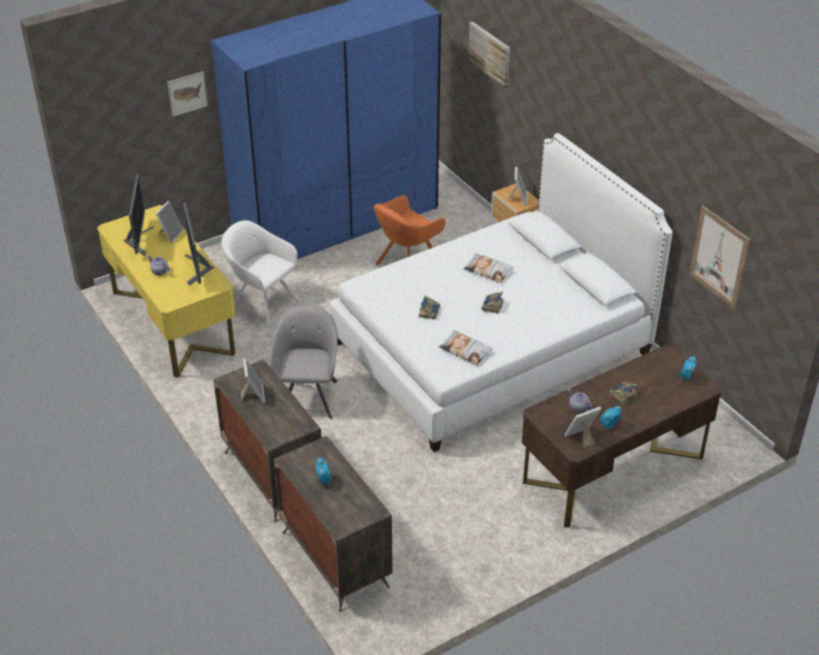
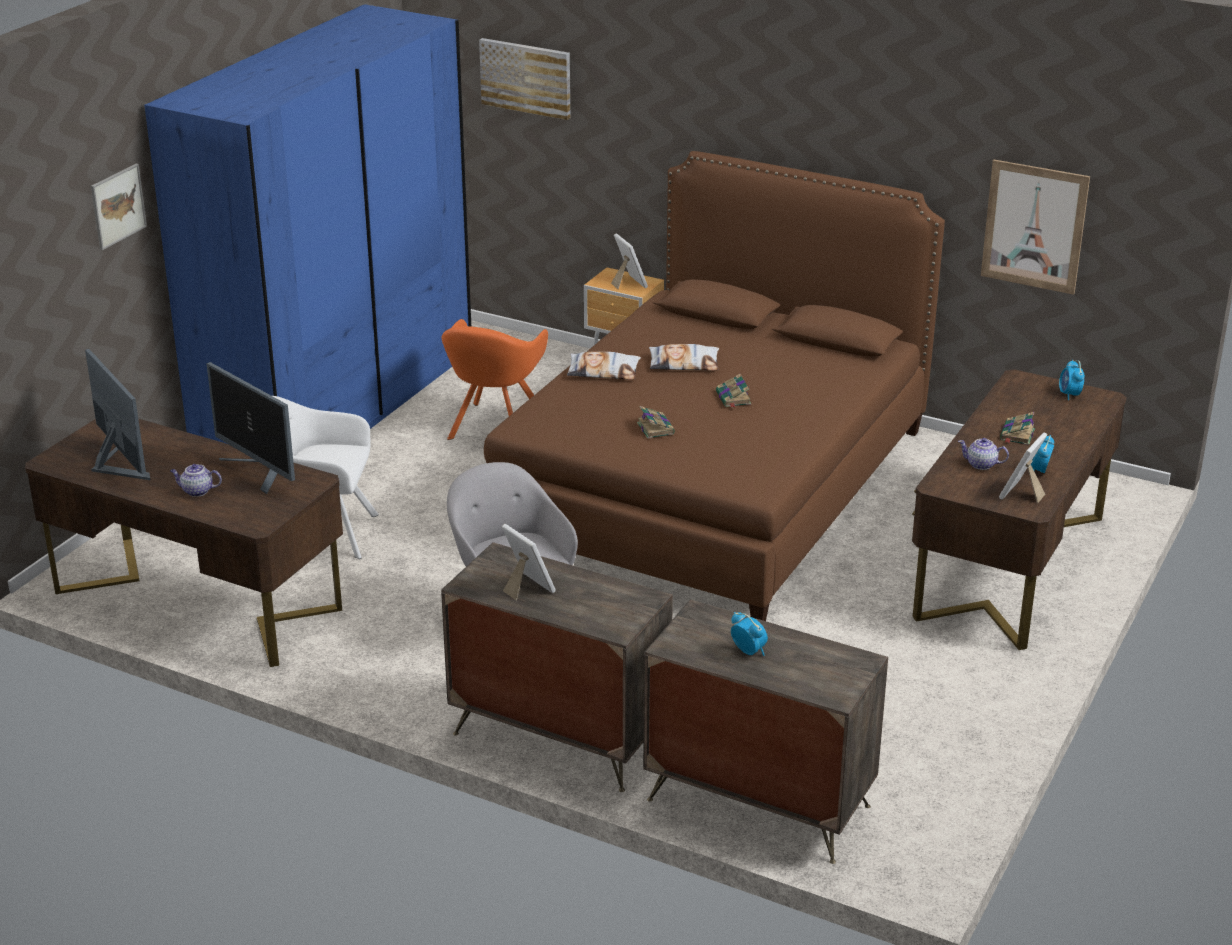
camera: 30 degrees left, 10 degrees down
(170, 235) = (165, 443): picture frame -> none
(173, 322) = (197, 599): yellow desk -> brown desk
(465, 351) = (754, 456): pillow -> pillow (603, 371)
(492, 347) = (712, 485): white bed -> brown bed

